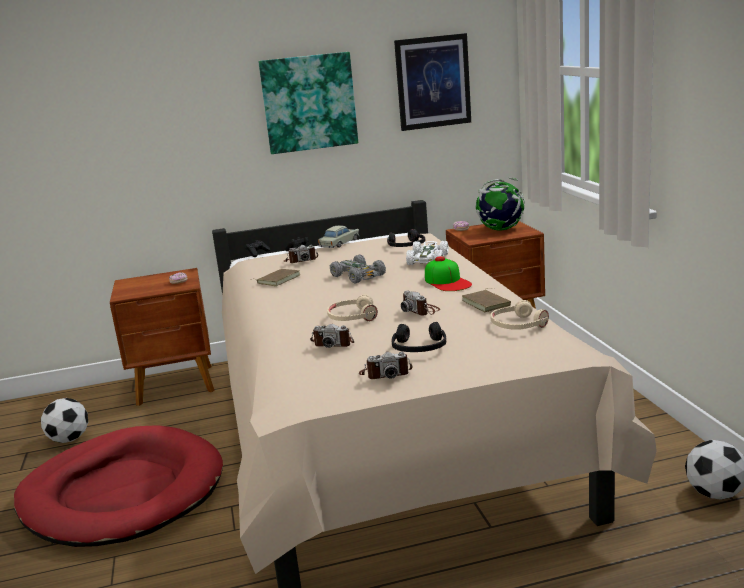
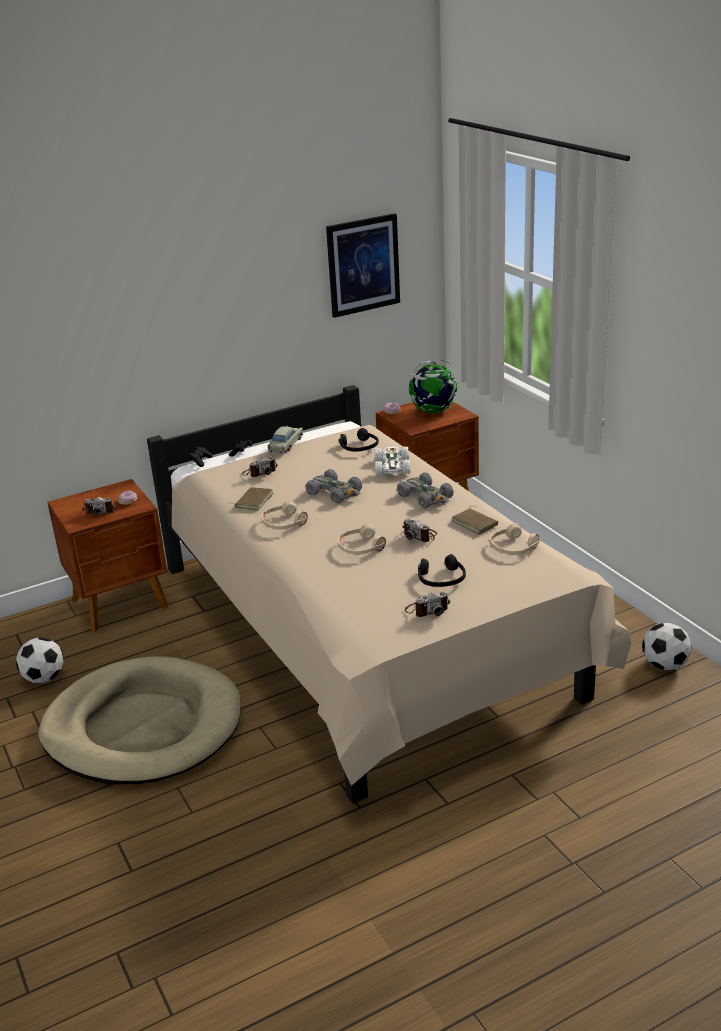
camera: 15 degrees left, 10 degrees up
(122, 493) = (143, 727): red dog bed -> beige dog bed
(292, 296) = (283, 523): none -> beige headphones
(309, 103) = (242, 297): picture -> none
(333, 343) = (362, 579): camera -> camera (100, 510)
(447, 282) = (426, 497): cap -> grey toy car

